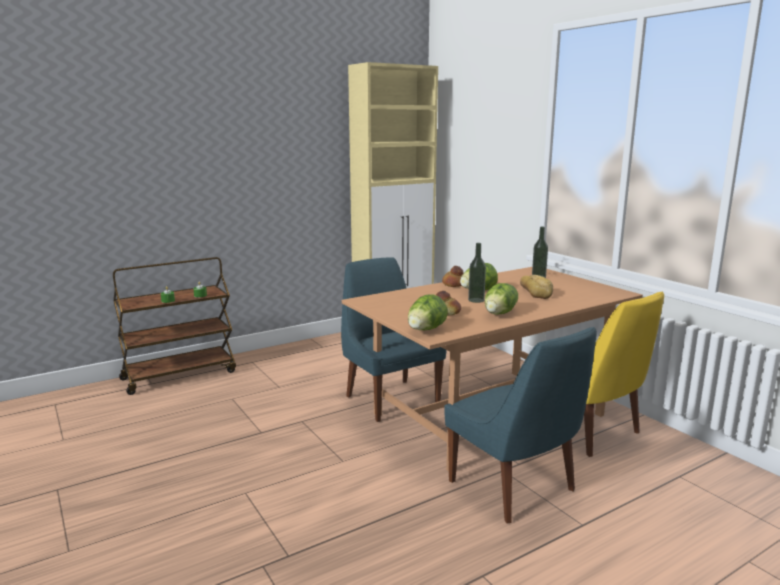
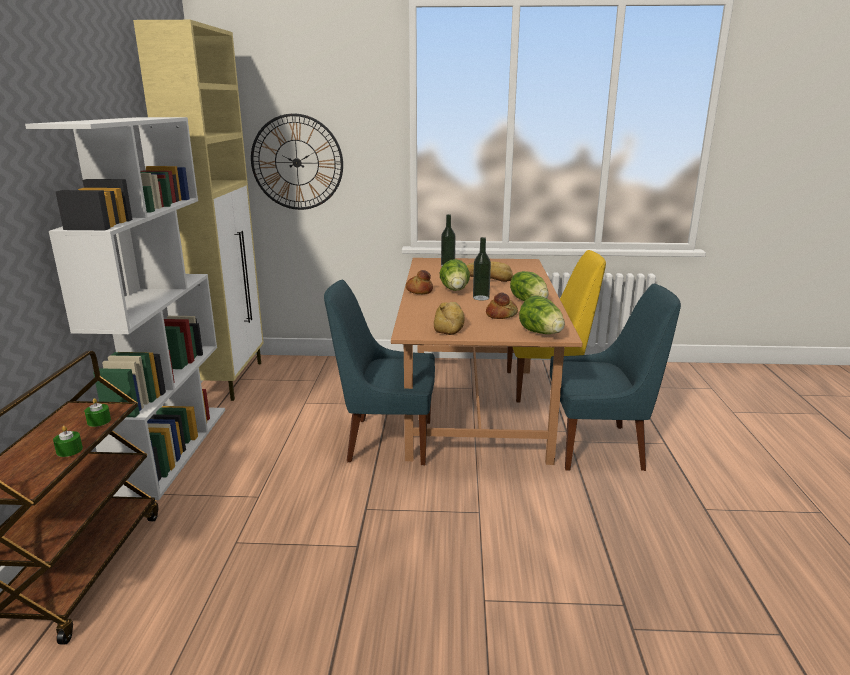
camera: 55 degrees left, 5 degrees up
(298, 348) = (172, 448): none -> white bookcase
(397, 305) = (450, 324): none -> bread
(473, 168) = (297, 162): none -> wall clock

